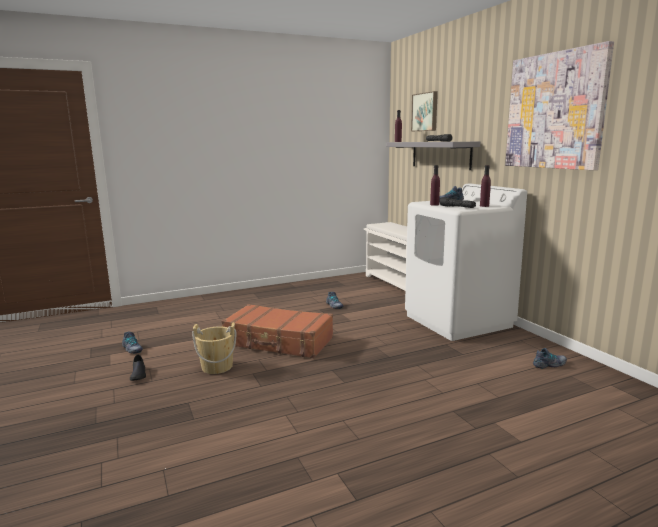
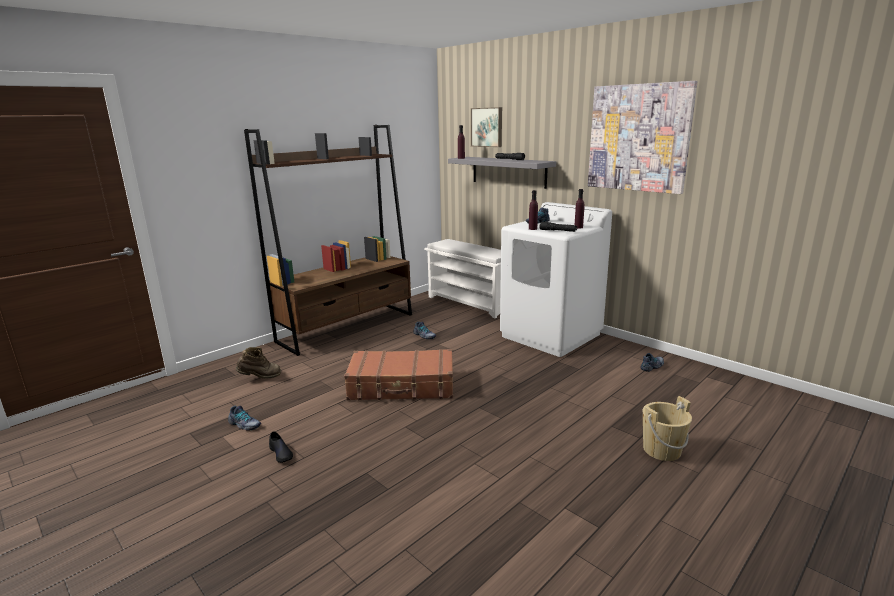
camera: 20 degrees left, 5 degrees up
(174, 318) = (260, 378): none -> brown boot
(217, 367) = (362, 427): beige bucket -> beige bucket (661, 450)
(274, 291) = (347, 327): none -> brown bookcase

